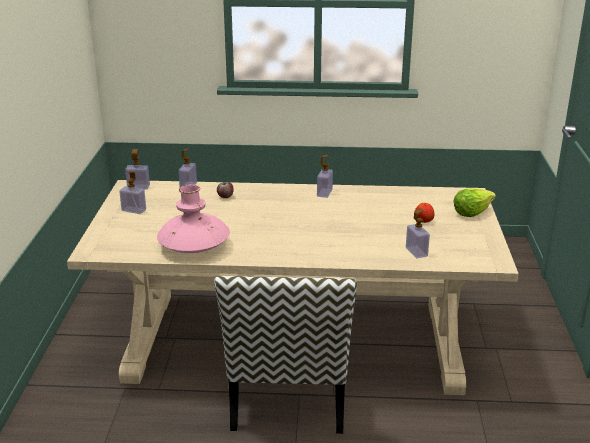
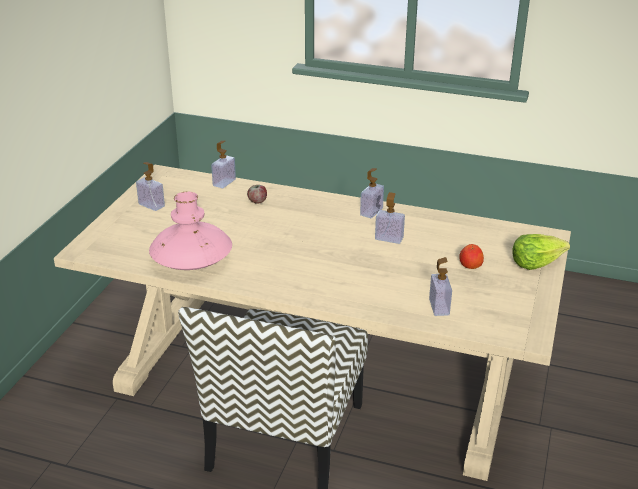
camera: 15 degrees right, 5 degrees up
(138, 187) = (171, 176): soap dispenser -> soap dispenser (389, 238)

